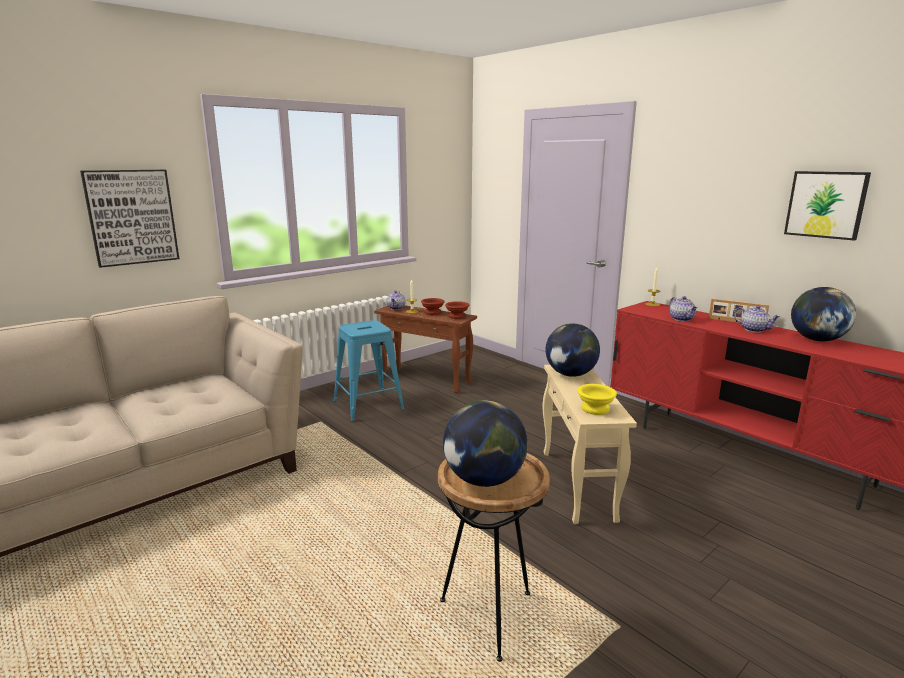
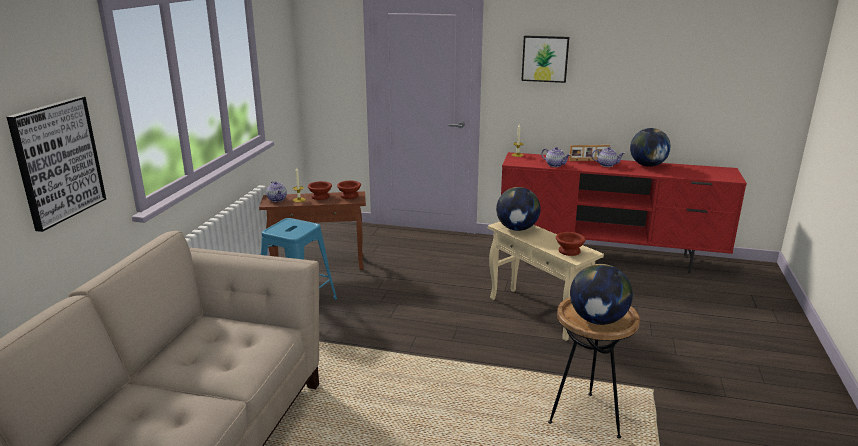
camera: 35 degrees left, 5 degrees up
(594, 408) = (568, 251): yellow bowl -> brown bowl
(826, 204) = (641, 69): picture -> picture (545, 58)

